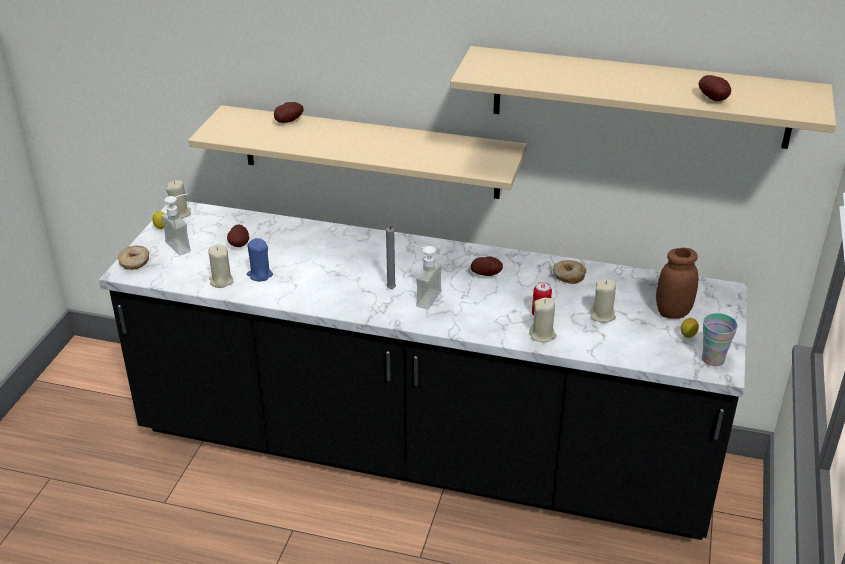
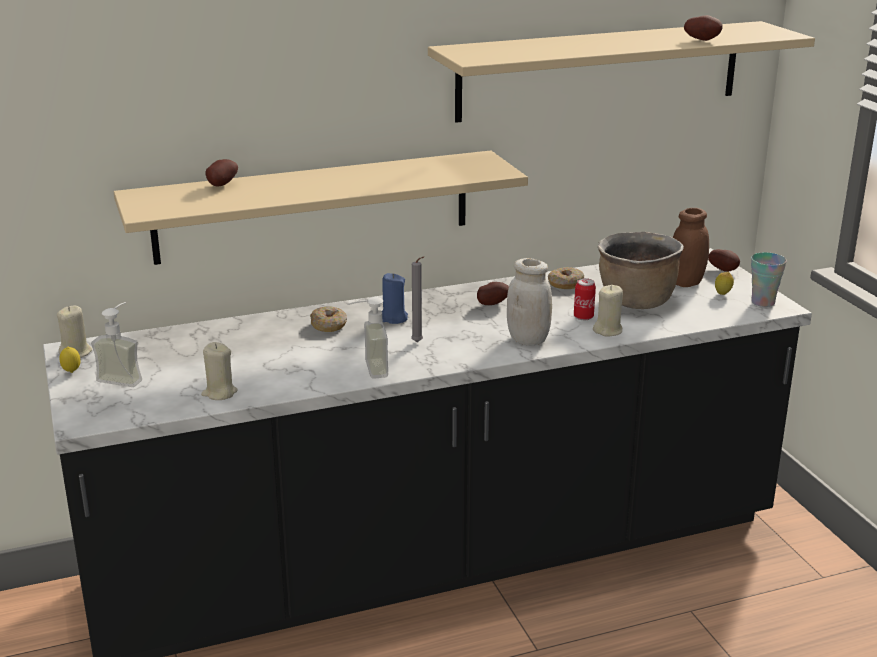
camera: 35 degrees left, 10 degrees down
(135, 262) = (82, 411): donut -> donut (329, 325)
(240, 245) = (195, 357): potato -> potato (724, 270)
(260, 275) = (257, 374): blue candle -> blue candle (393, 318)
(422, 297) = (457, 339): soap dispenser -> soap dispenser (367, 369)
(471, 319) = (528, 339): none -> white jar
(602, 315) = (635, 302): beige candle -> brown cooking pot

